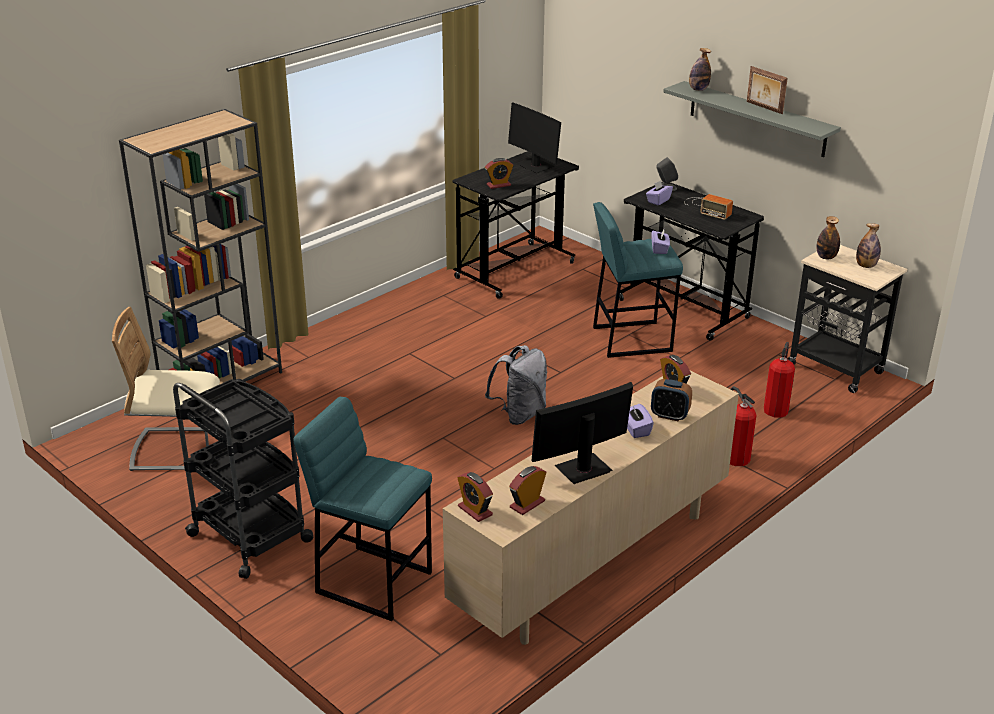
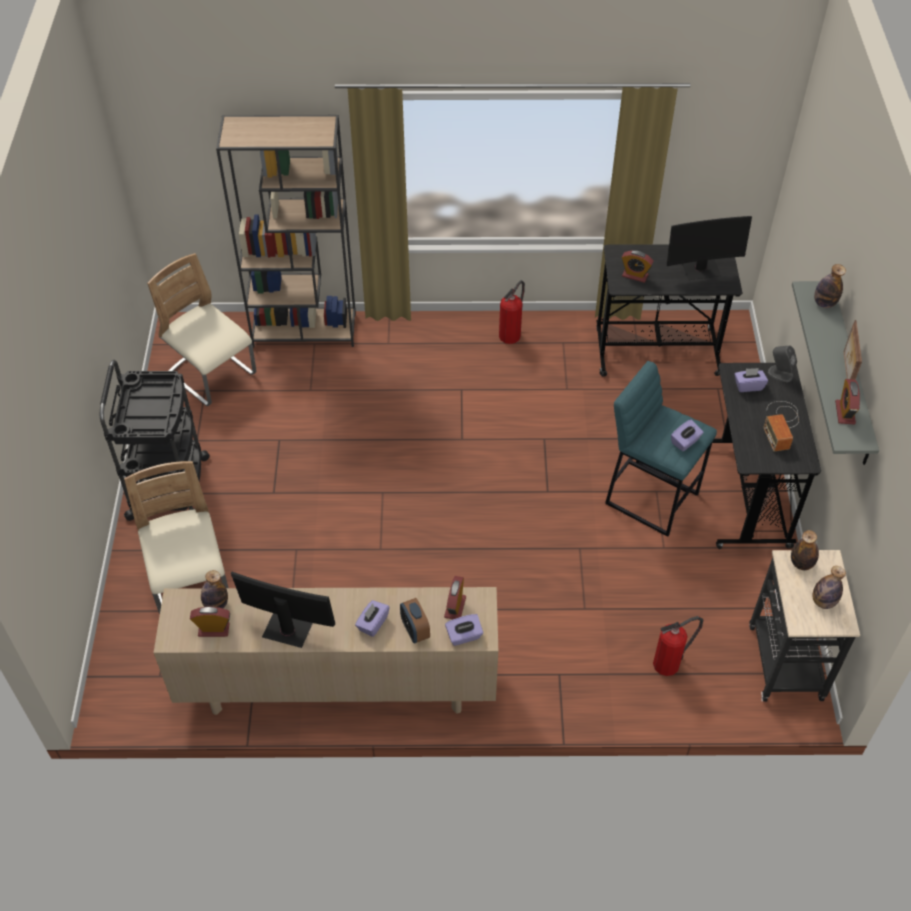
camera: 45 degrees right, 20 degrees up
(371, 581) = (191, 583): turquoise stool -> beige chair
(475, 510) = (178, 607): alarm clock -> alarm clock (845, 412)
(503, 490) = (216, 605): none -> bottle
(519, 414) = (462, 511): grey backpack -> none
(535, 166) = (701, 269): monitor -> monitor turned 105 degrees counterclockwise
(705, 399) = (464, 636): none -> purple tissue box
(735, 457) = (566, 681): fire extinguisher -> fire extinguisher (510, 334)

